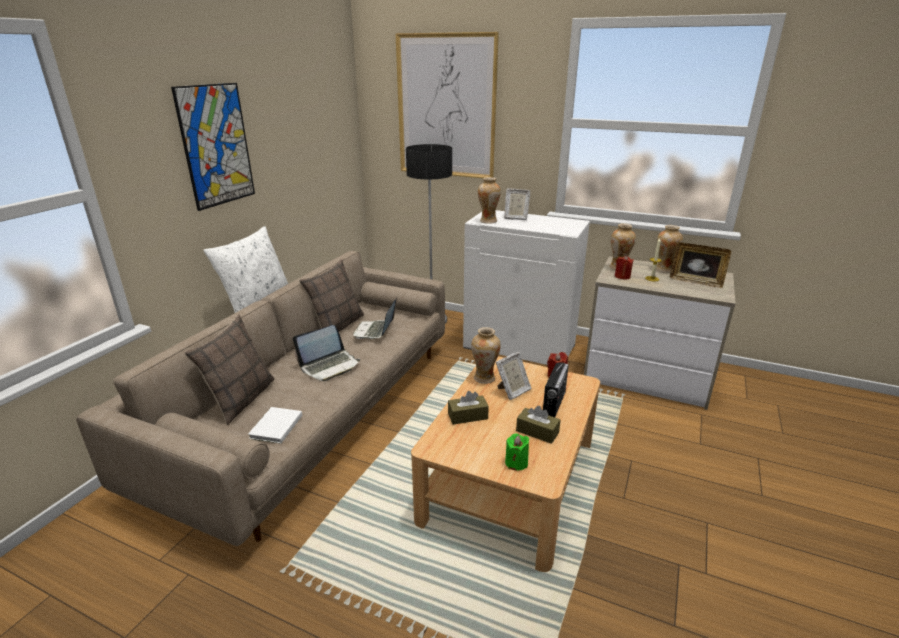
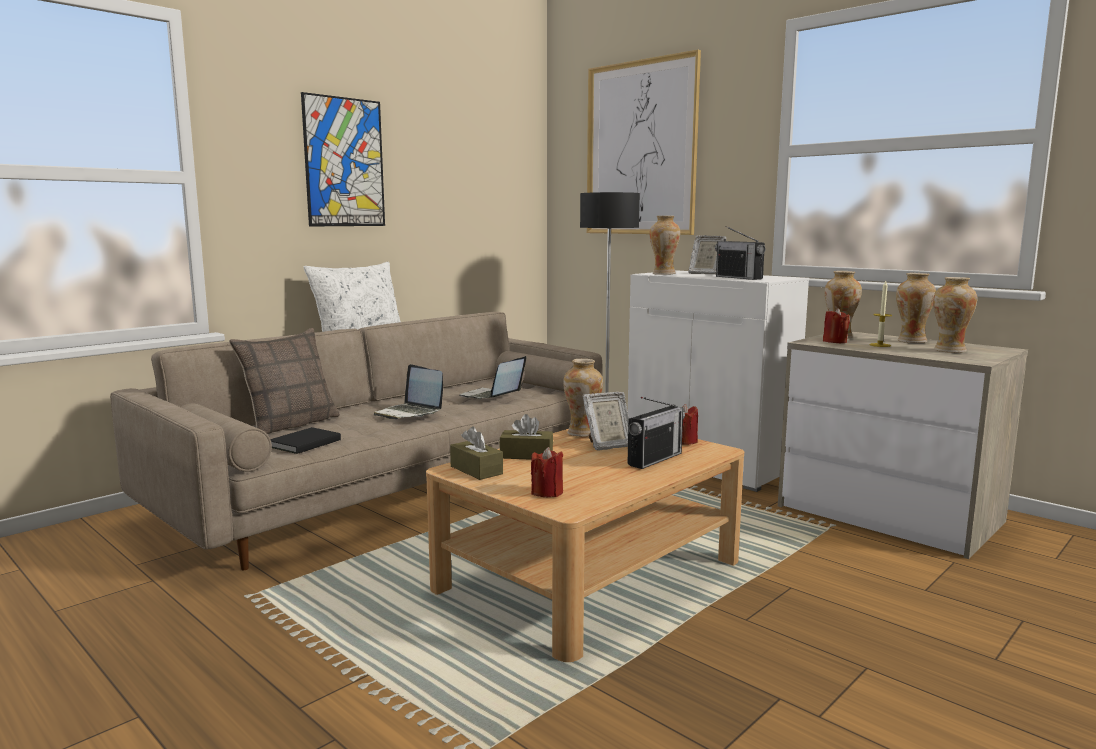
camera: 20 degrees right, 15 degrees down
(275, 427) = (303, 443): white book -> black book
(329, 366) = (410, 413): laptop -> laptop turned 60 degrees clockwise
(337, 325) = (451, 390): pillow -> none
(516, 463) = (547, 492): green candle -> red candle
(537, 432) = (604, 475): brown tissue box -> brown tissue box (476, 470)
(548, 227) = (739, 278): none -> radio
(696, 281) = (949, 350): picture frame -> vase

